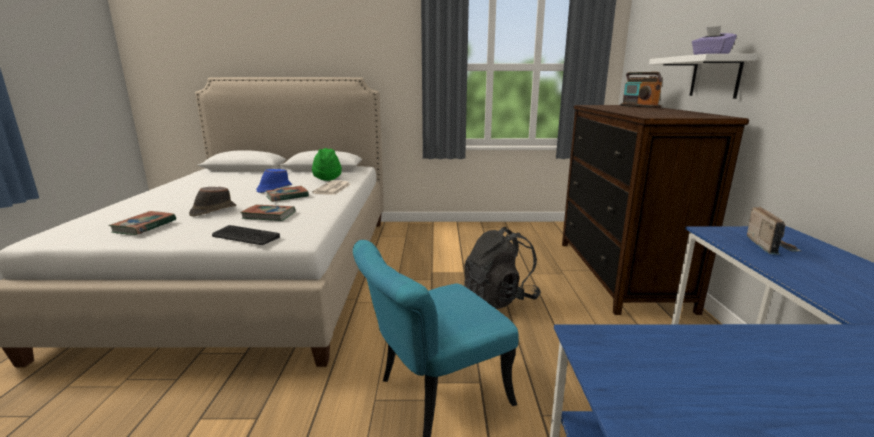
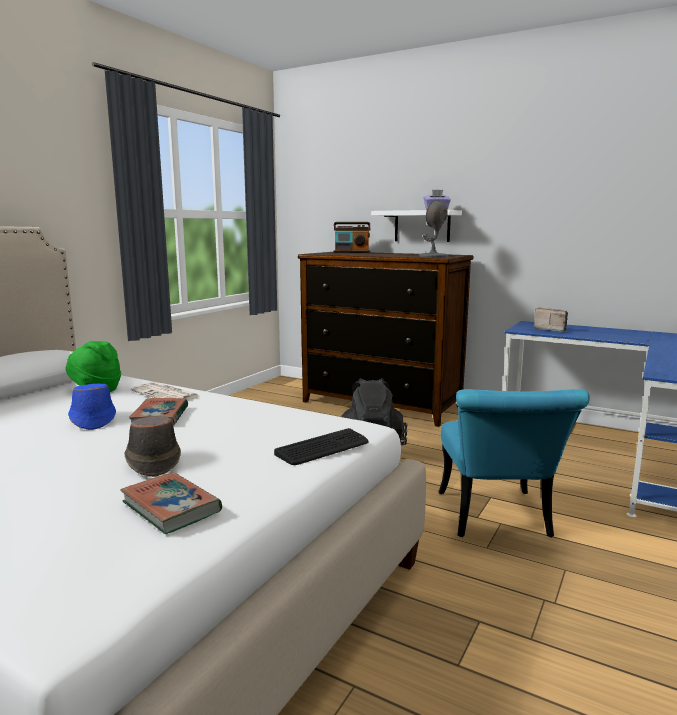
camera: 60 degrees left, 5 degrees down
(269, 215) = (243, 432): book -> none
(658, 115) = (433, 256): none -> grey table lamp

